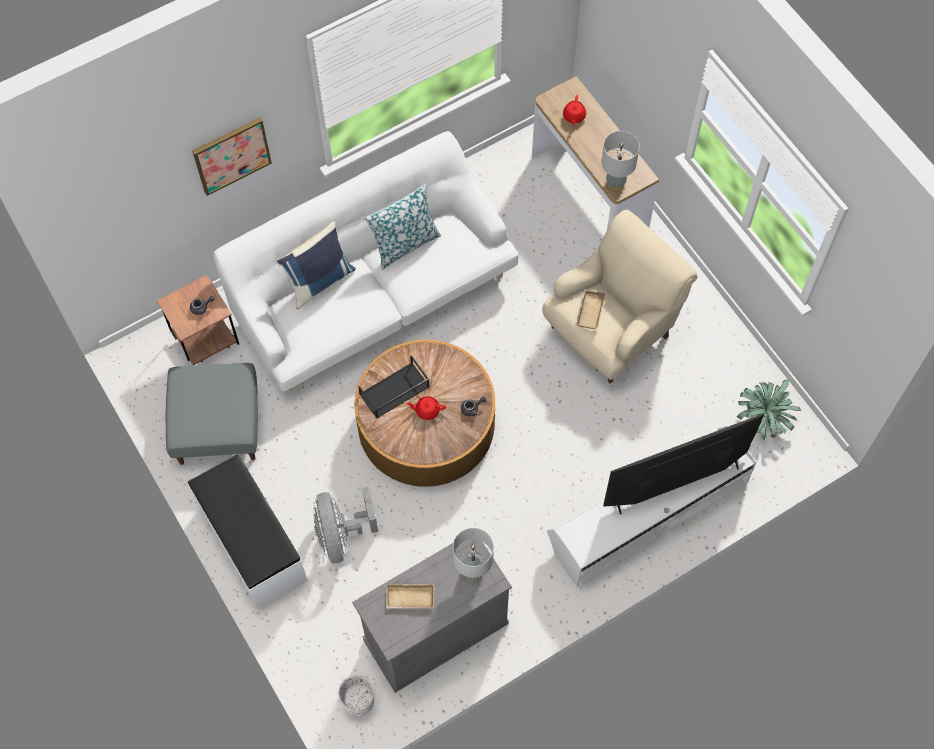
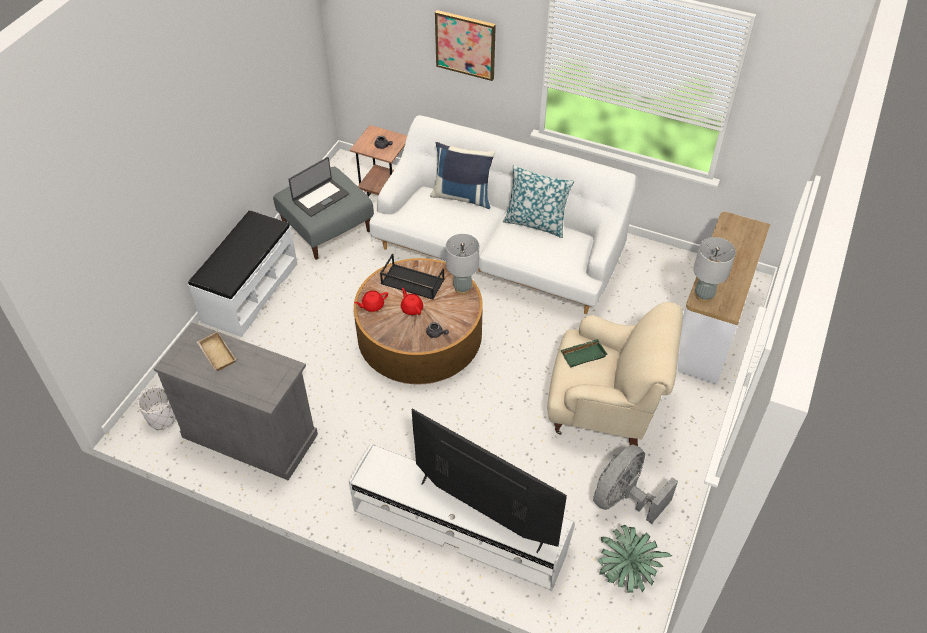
camera: 55 degrees right, 15 degrees down
(212, 406) = (320, 197): none -> laptop
(341, 535) = (292, 336): grey fan -> grey fan (624, 499)
(473, 571) = (267, 381): grey table lamp -> grey table lamp (462, 288)
(574, 116) = (733, 240): red teapot -> red teapot (372, 305)
(589, 310) = (583, 354): beige tray -> green tray

